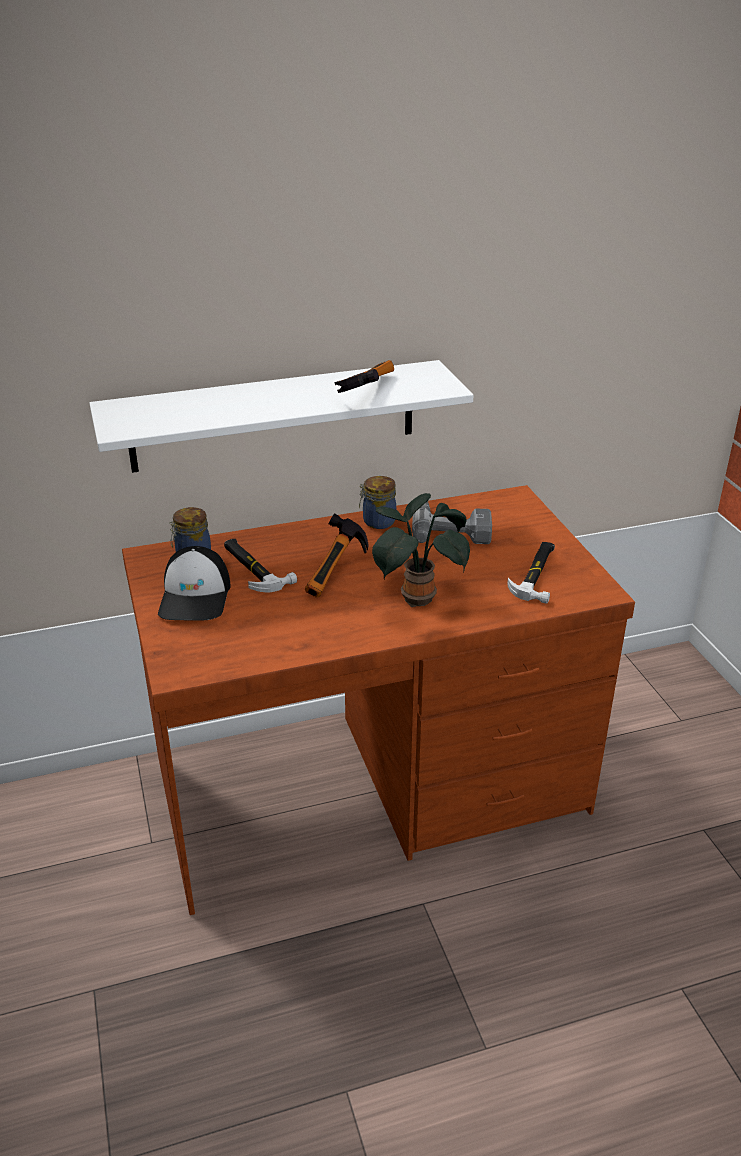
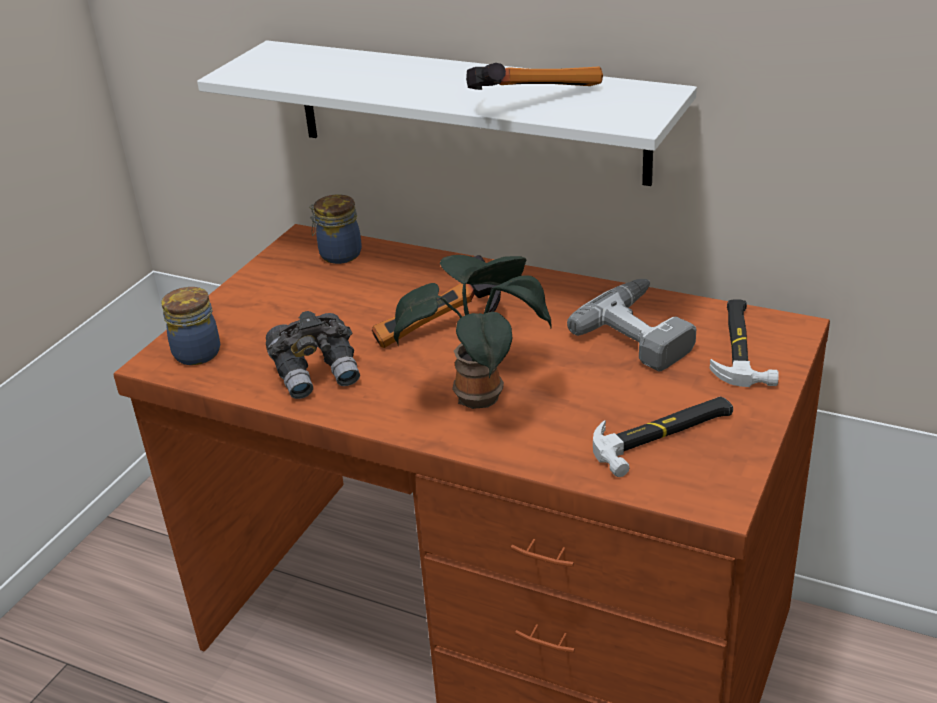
camera: 45 degrees right, 0 degrees up
(195, 597) = (281, 296): cap -> none
(254, 568) = (372, 290): hammer -> hammer (741, 346)
(300, 629) = (317, 373): none -> grey binoculars
(377, 521) = (569, 292): jar -> jar (196, 352)

